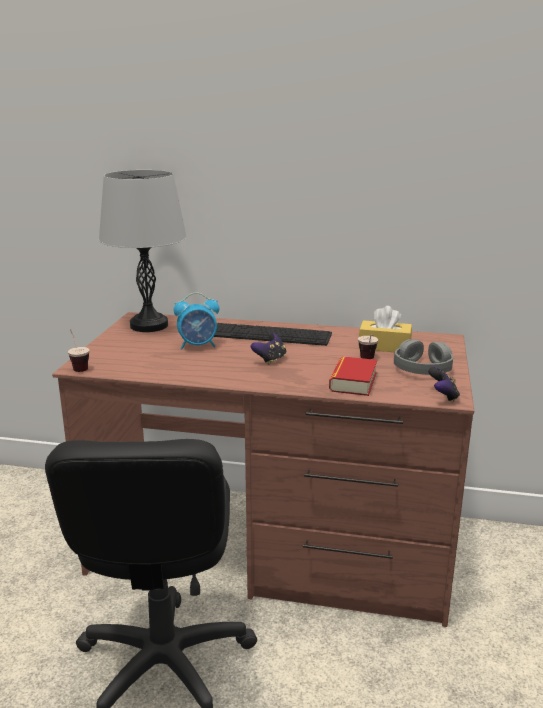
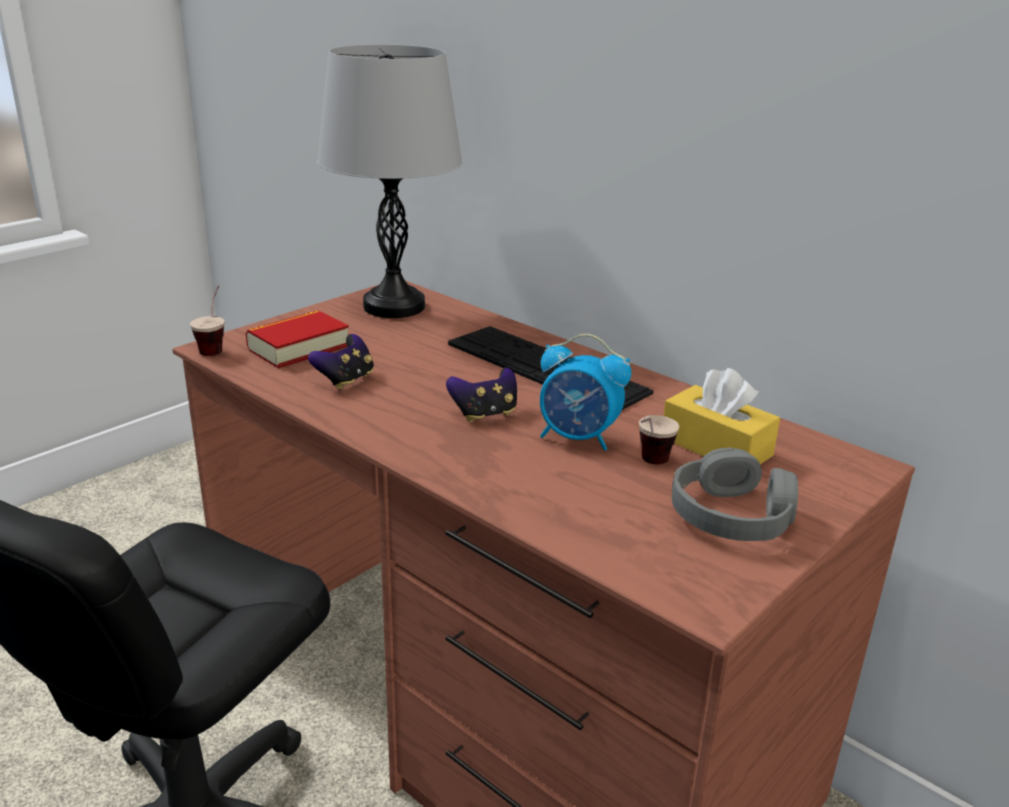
camera: 30 degrees right, 5 degrees up
(198, 346) = (413, 358): alarm clock -> alarm clock (578, 438)
(353, 382) = (564, 501): book -> book (298, 347)
(443, 397) = (694, 593): game controller -> game controller (346, 380)

